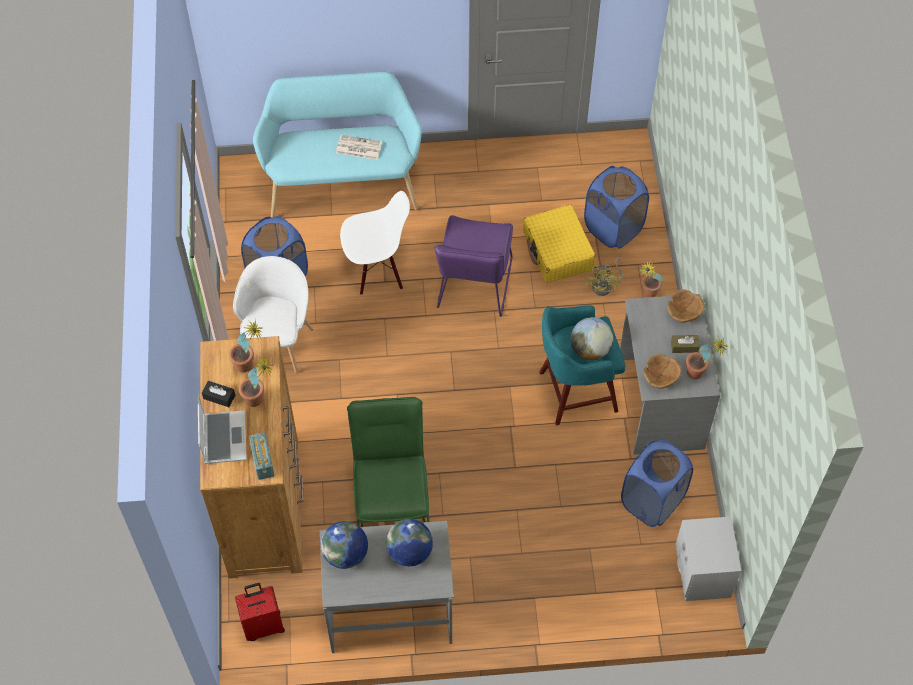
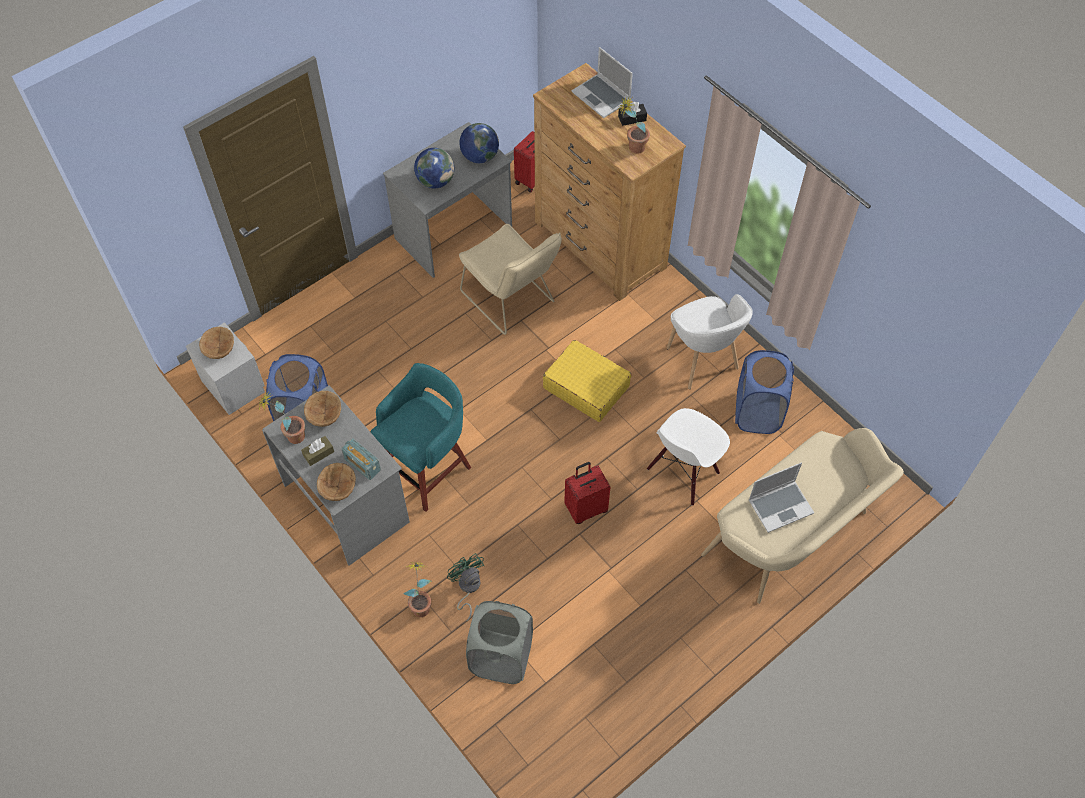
camera: 145 degrees right, 0 degrees up
(259, 400) = (601, 131): potted plant -> none
(263, 461) = (559, 98): radio -> radio (362, 464)
(342, 183) = (792, 537): turquoise bench -> beige bench
(358, 148) = (780, 506): newspaper -> laptop
(392, 500) = (511, 301): green chair -> beige chair
(473, 288) = (586, 508): purple chair -> red suitcase
(558, 251) = (537, 597): yellow suitcase -> yellow suitcase (586, 387)
(590, 349) = (408, 422): globe -> none
(605, 286) = (467, 588): yellow fan -> green fan
(613, 228) = (501, 658): blue laundry basket -> grey laundry basket
(710, 548) = (219, 348): none -> brown bowl

